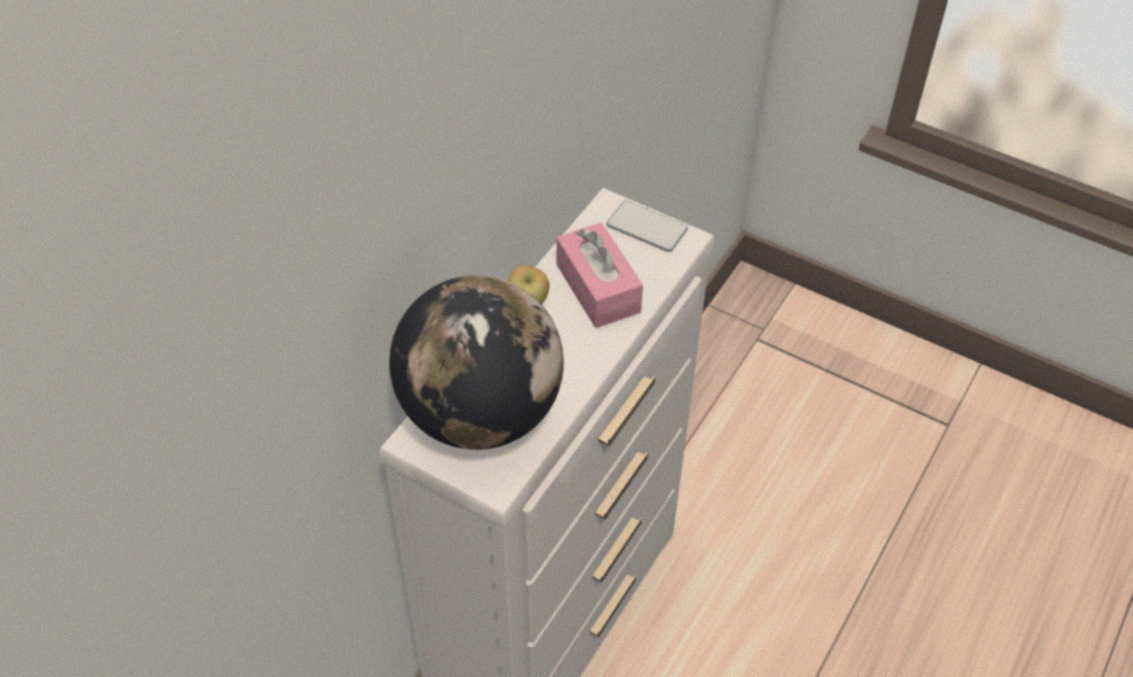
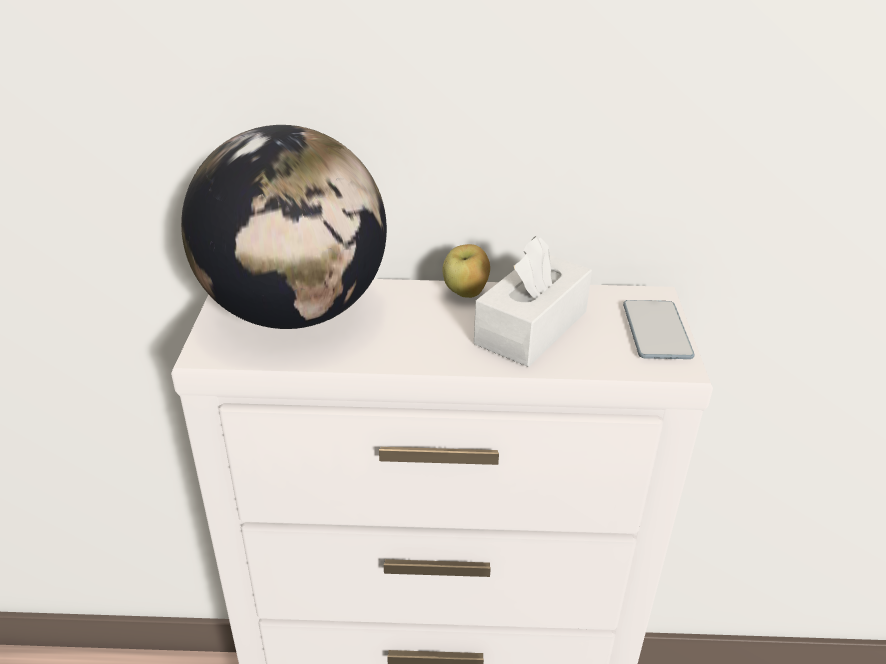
camera: 60 degrees right, 15 degrees down
(598, 288) = (531, 327): pink tissue box -> white tissue box

